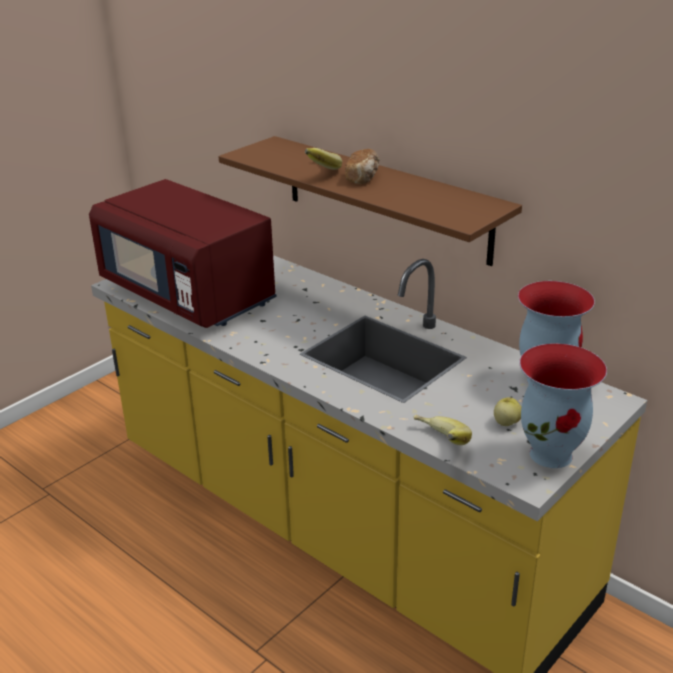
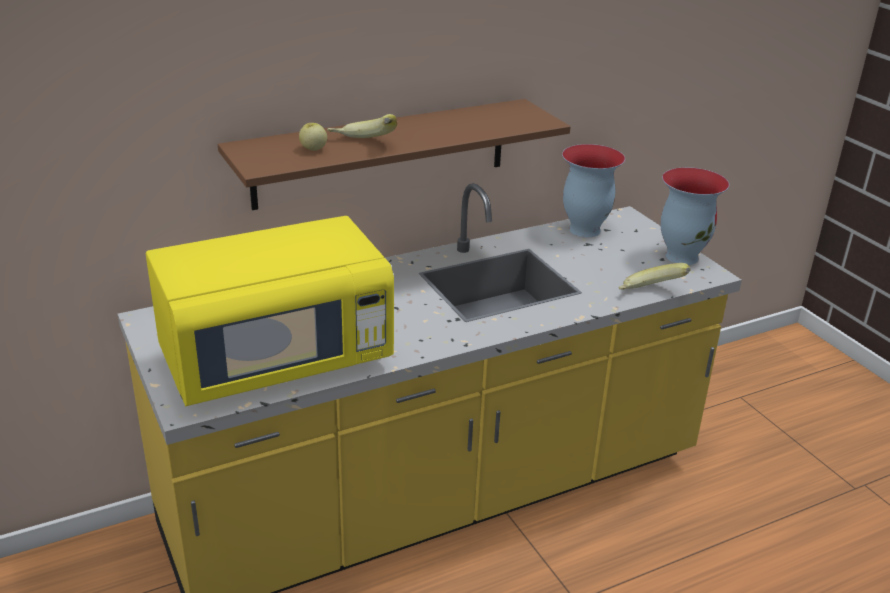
camera: 70 degrees left, 0 degrees up
(189, 295) = (276, 361): red microwave -> yellow microwave
(363, 177) = (402, 132): bread -> none
(506, 423) = (634, 260): apple -> apple (313, 149)

